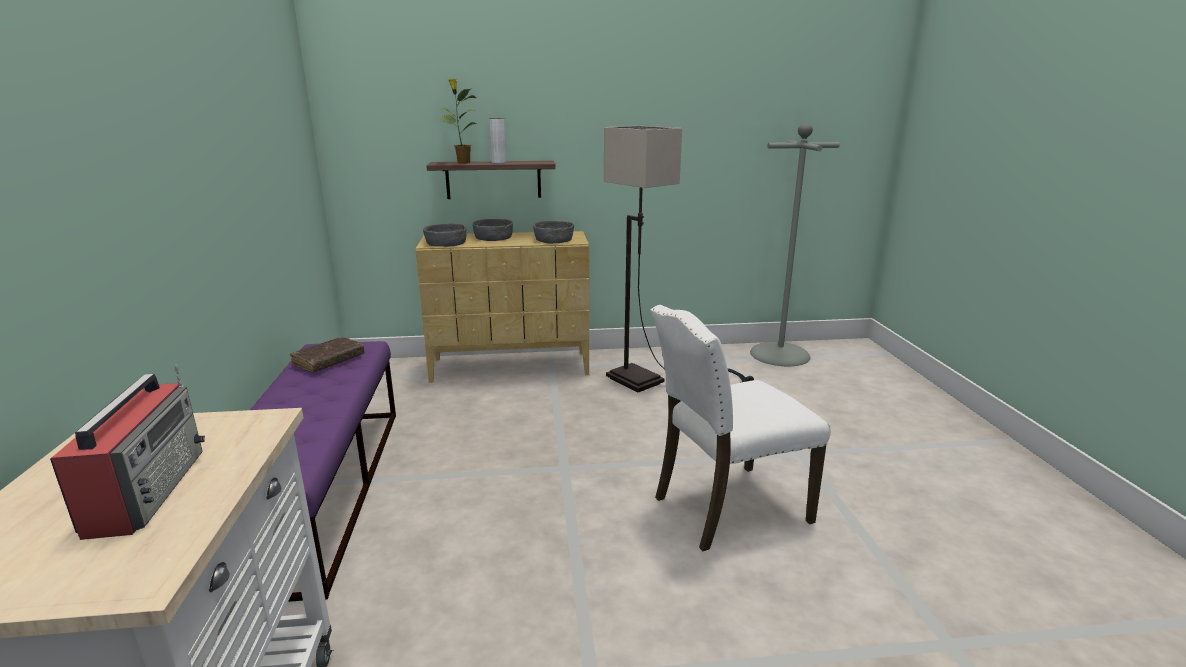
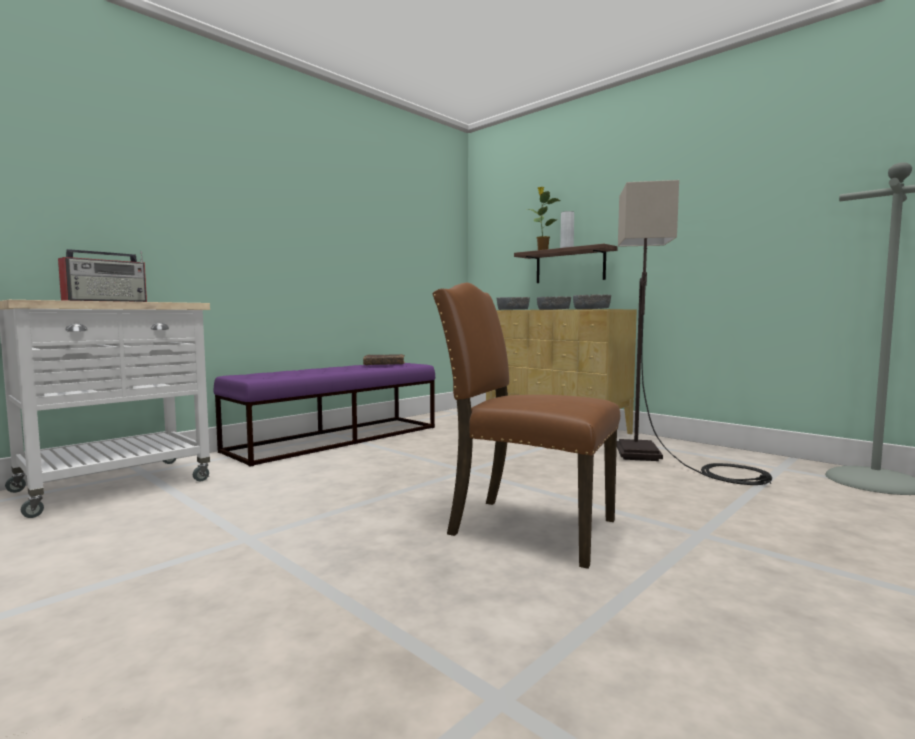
camera: 50 degrees right, 15 degrees down
(726, 508) = (527, 527): white chair -> brown chair

